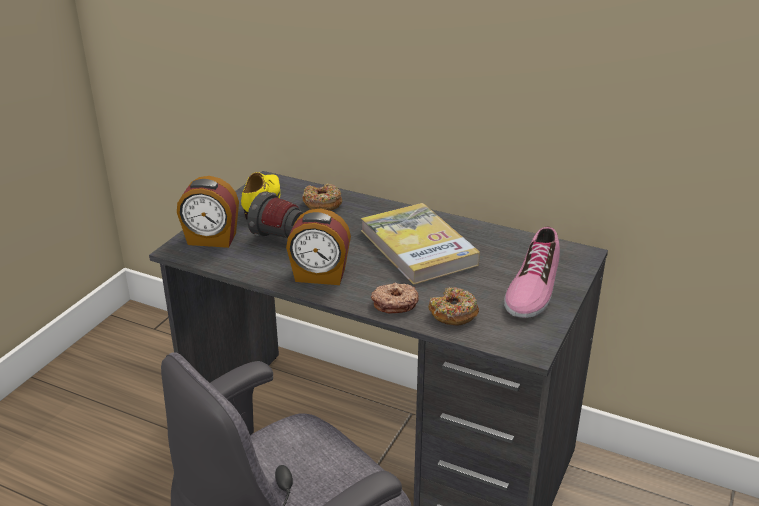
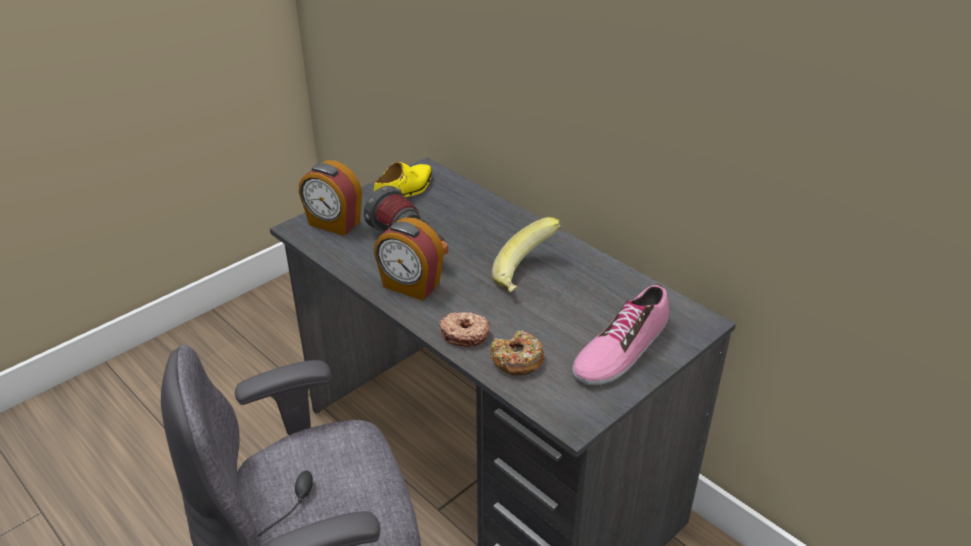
camera: 20 degrees right, 5 degrees up
(322, 204) = (461, 205): donut -> none
(418, 247) = (527, 275): book -> banana

